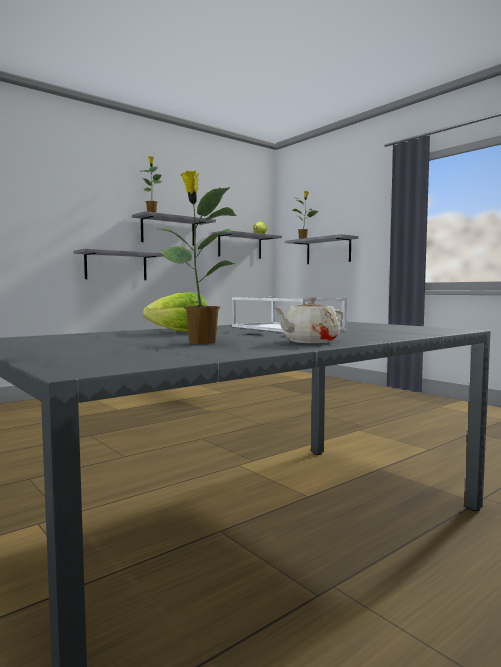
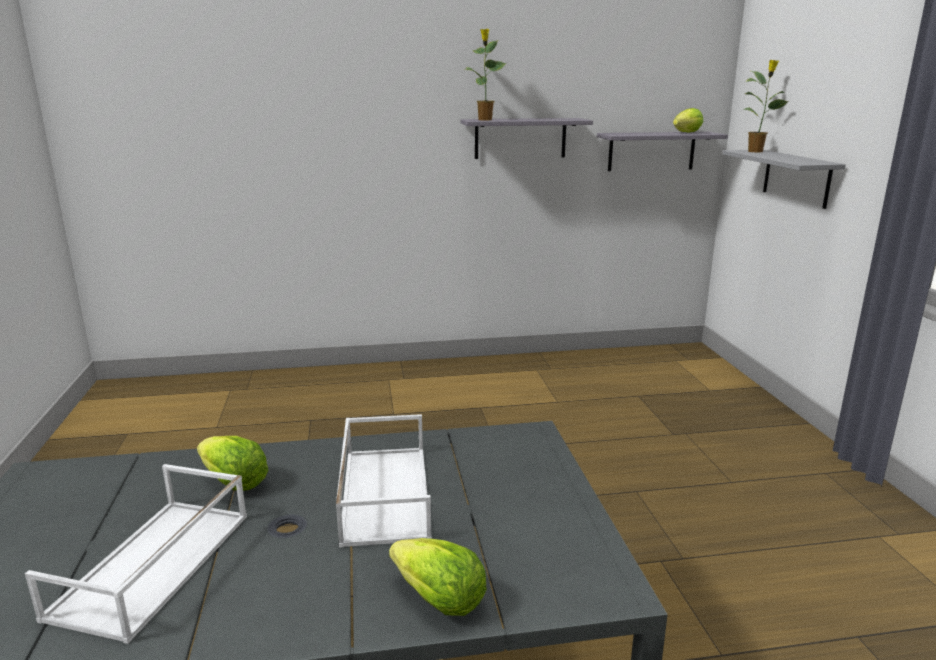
camera: 30 degrees right, 15 degrees up
(116, 266) = (436, 197): grey shelf -> none
(200, 342) = (153, 566): potted plant -> white tray
(309, 342) = (259, 612): beige teapot -> none
(392, 335) = (439, 600): none -> lettuce

